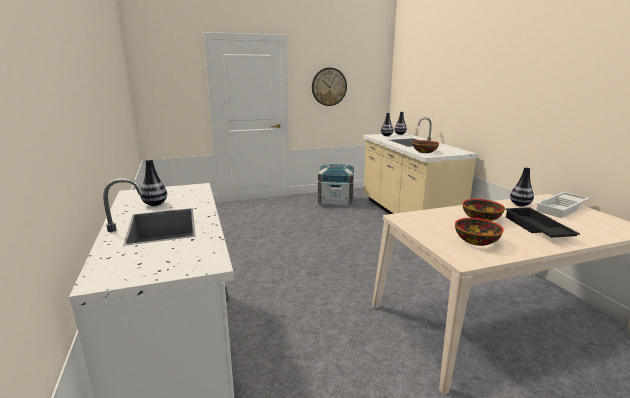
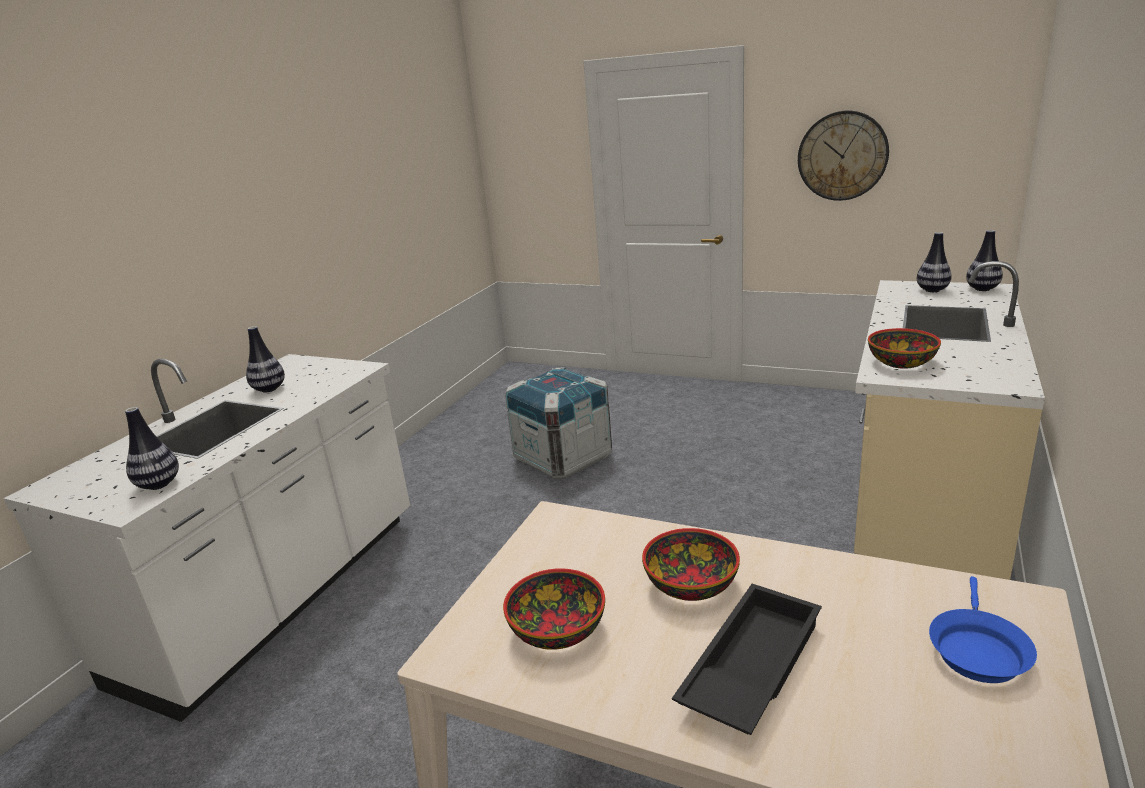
camera: 45 degrees right, 5 degrees up
(335, 202) = (808, 420): crate -> crate (563, 457)
(520, 205) = (876, 589): vase -> vase (159, 485)
(562, 208) = (977, 649): white tray -> blue frying pan

